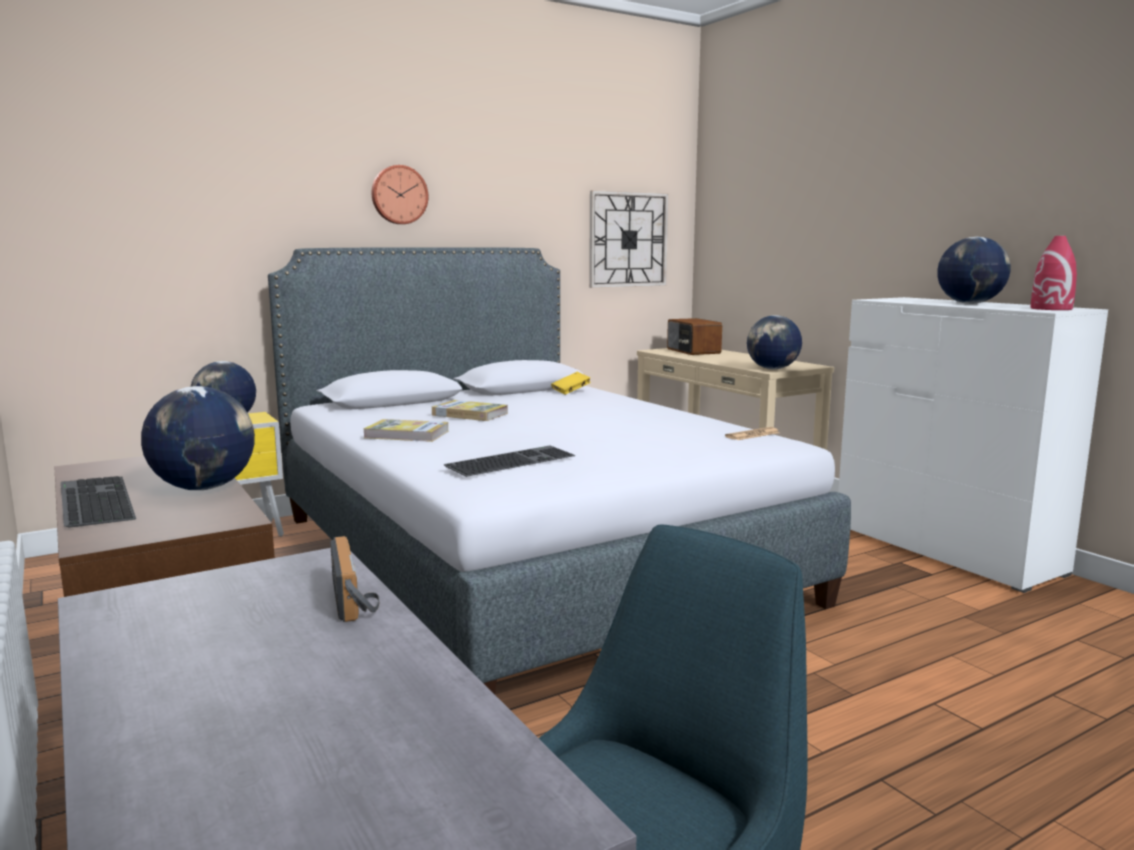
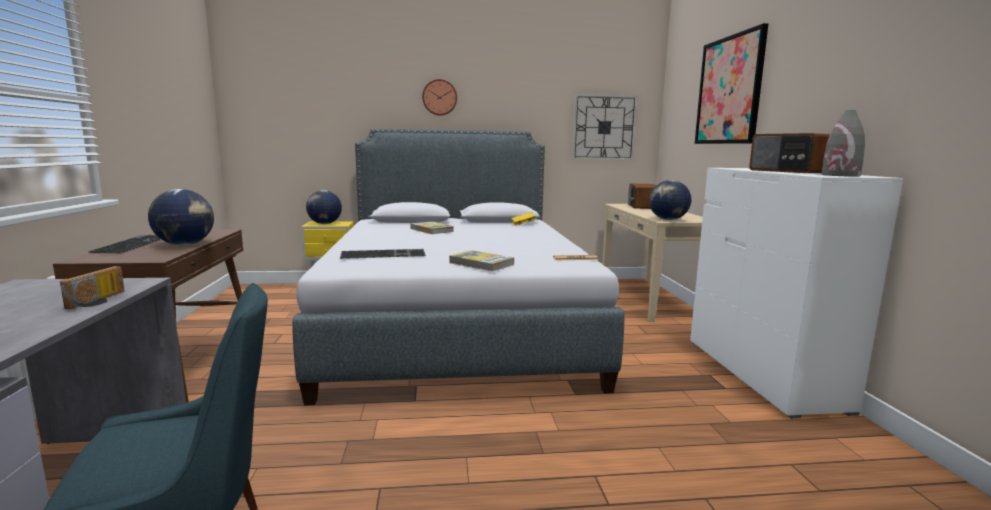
camera: 25 degrees right, 0 degrees up
(406, 434) = (373, 236): book -> book (481, 264)
(828, 196) = (729, 90): none -> picture
(970, 303) = (789, 171): globe -> radio
(1051, 309) = (840, 175): red vase -> grey vase

